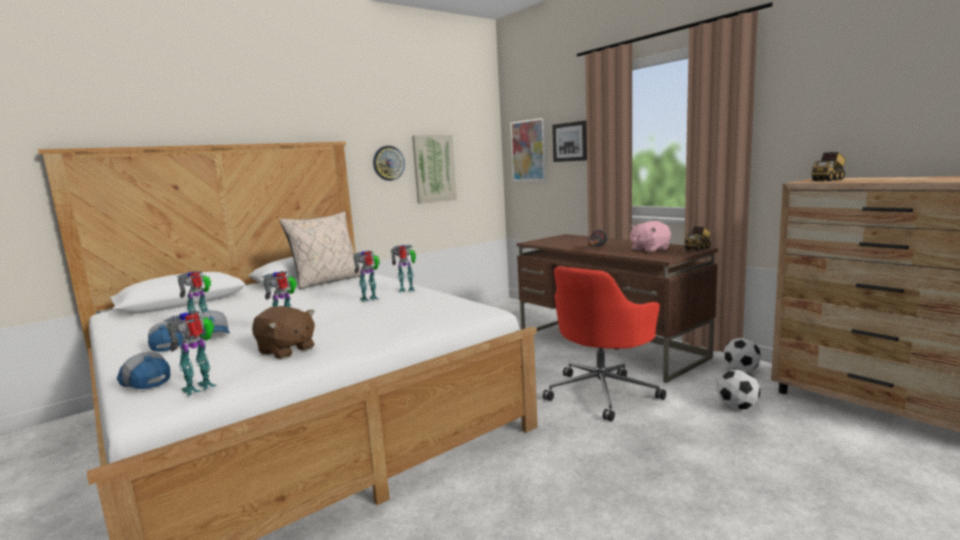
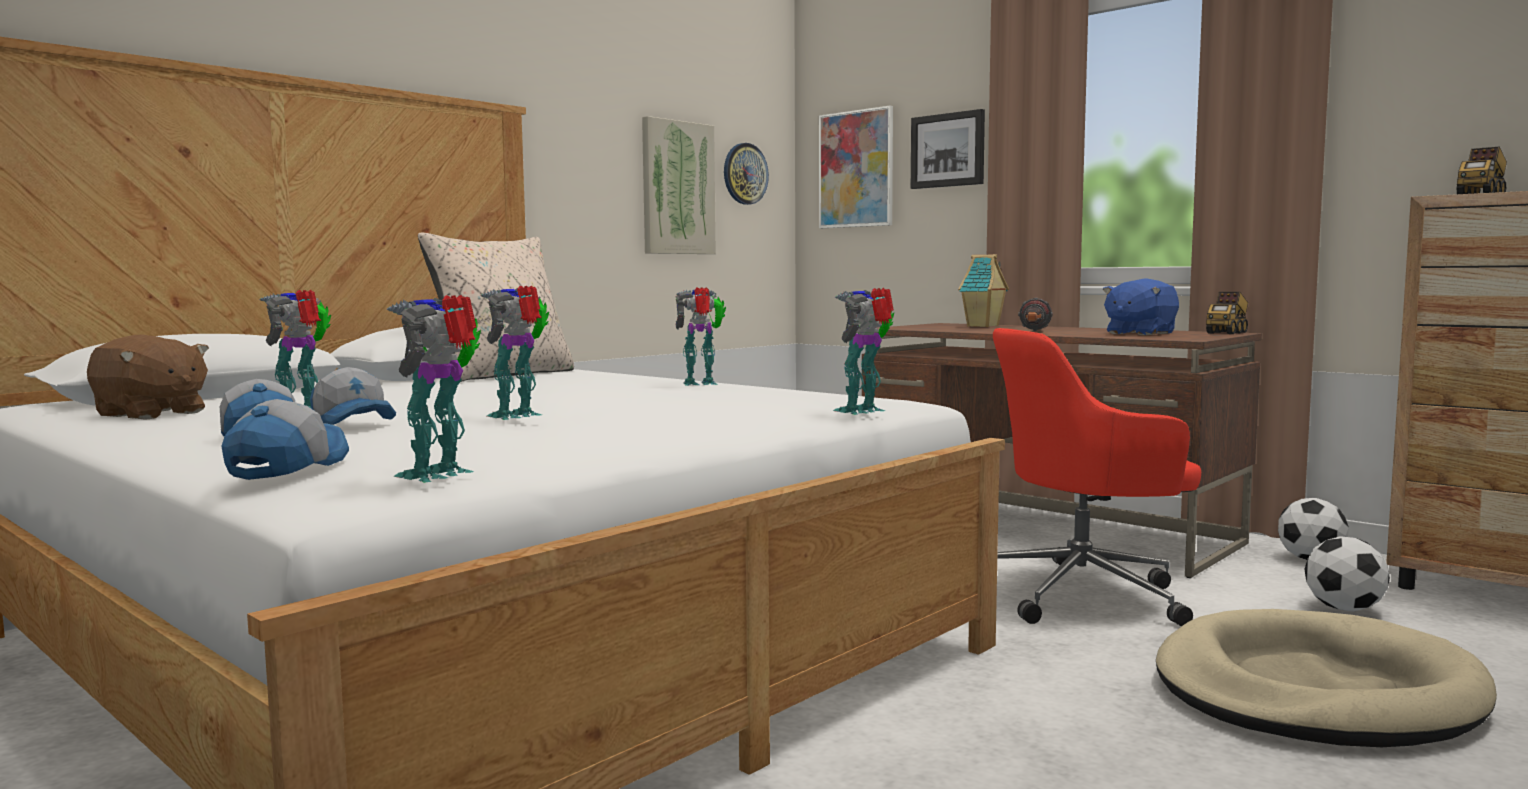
camera: 10 degrees left, 5 degrees down
(144, 381) = (286, 467): cap -> cap turned 75 degrees clockwise
(286, 350) = (560, 438): brown plush toy -> brown plush toy (150, 414)
(370, 299) = (640, 390): toy robot -> toy robot (864, 411)
(388, 163) = (597, 165): wall clock -> wall clock (744, 174)
(581, 239) = (983, 326): none -> toy house
(602, 392) = (1083, 594): red office chair -> red office chair turned 45 degrees clockwise
(649, 250) = (1139, 333): pink plush toy -> blue plush toy
(684, 465) = (1314, 691): none -> beige dog bed

